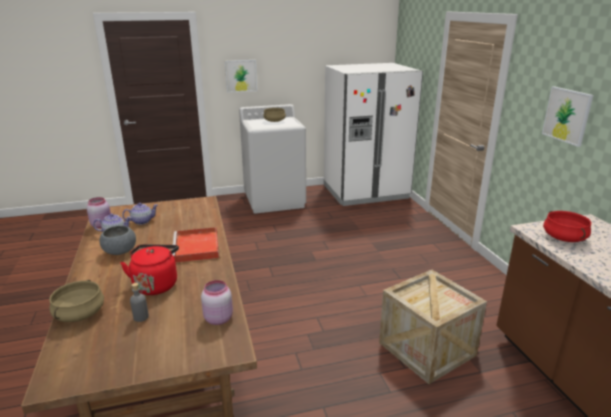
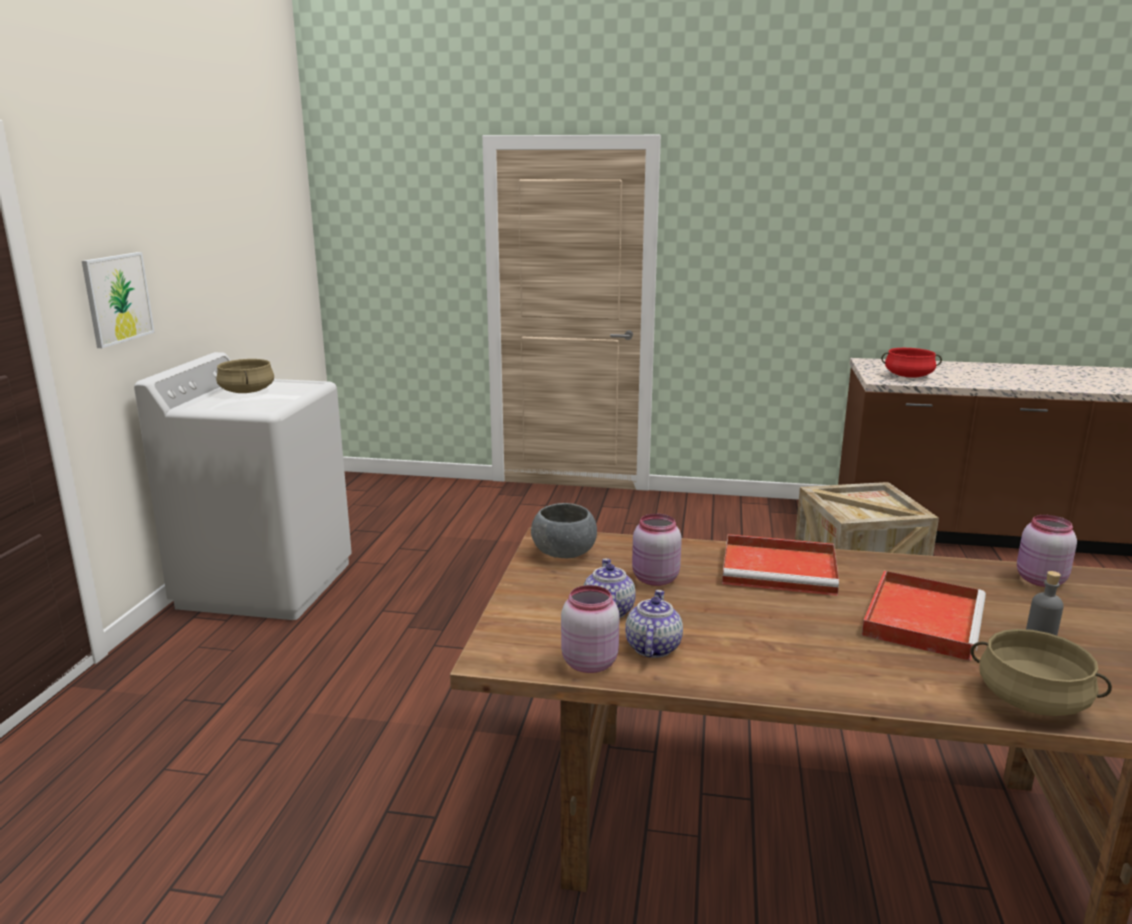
camera: 65 degrees left, 5 degrees down
(120, 251) = (760, 646): grey bowl -> grey bowl (564, 553)
(156, 284) = (922, 618): red kettle -> red tray
(174, 224) = (654, 579): none -> pink jar
(365, 192) = (367, 499): white fridge -> none
(567, 115) = (783, 254): picture -> none

